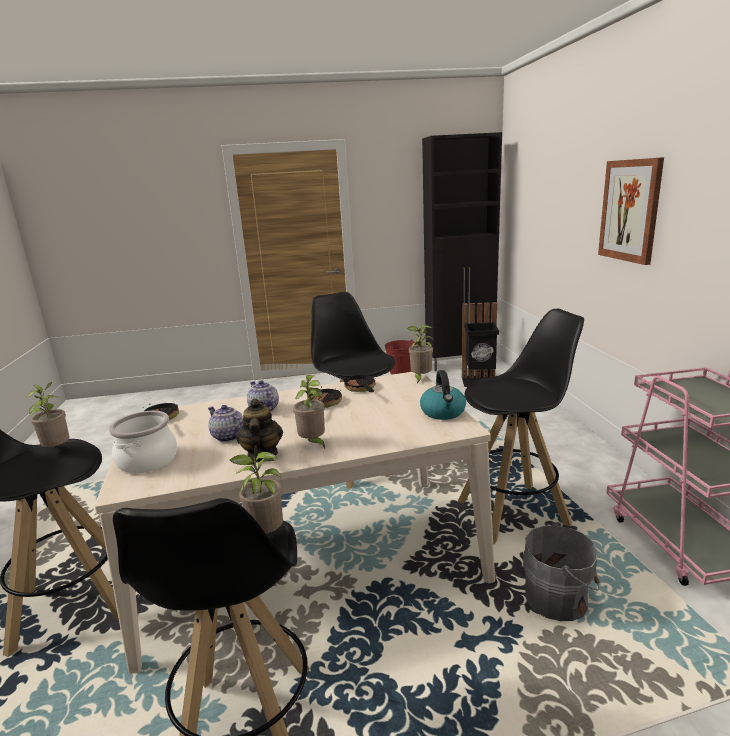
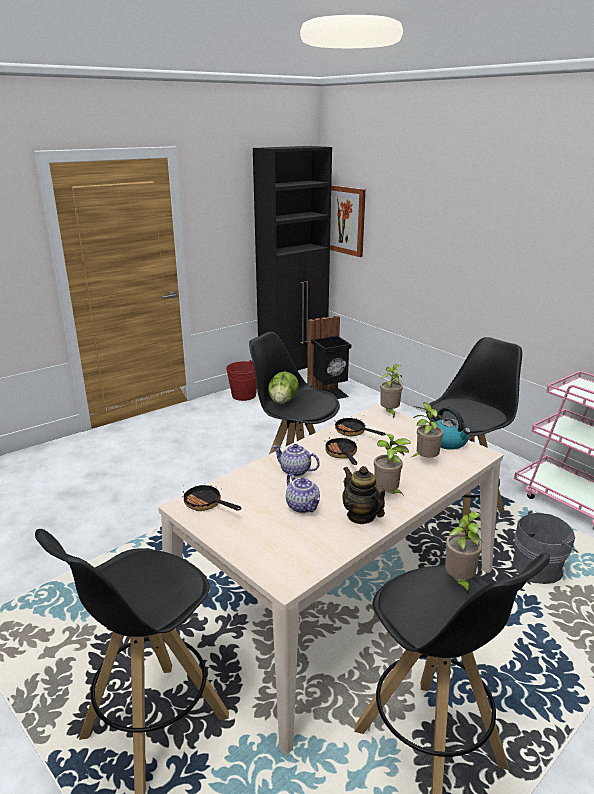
camera: 30 degrees left, 5 degrees up
(57, 450) = (138, 565): potted plant -> potted plant (425, 460)
(148, 460) = (264, 549): cooking pot -> none
(227, 437) = (303, 506): teapot -> teapot turned 135 degrees counterclockwise
(341, 358) = (283, 401): none -> lettuce
(630, 210) = (496, 242): picture -> picture (346, 220)

